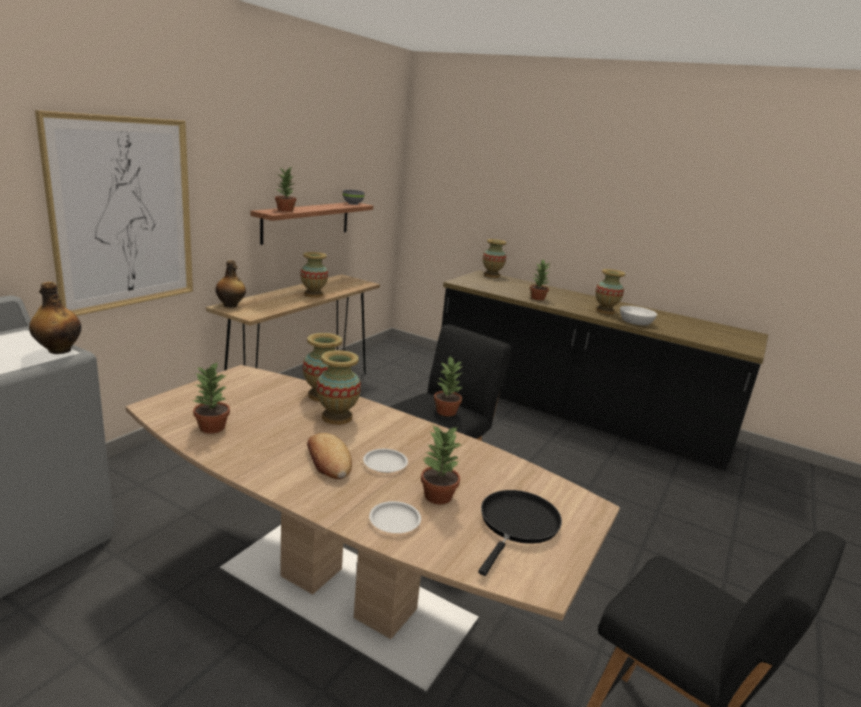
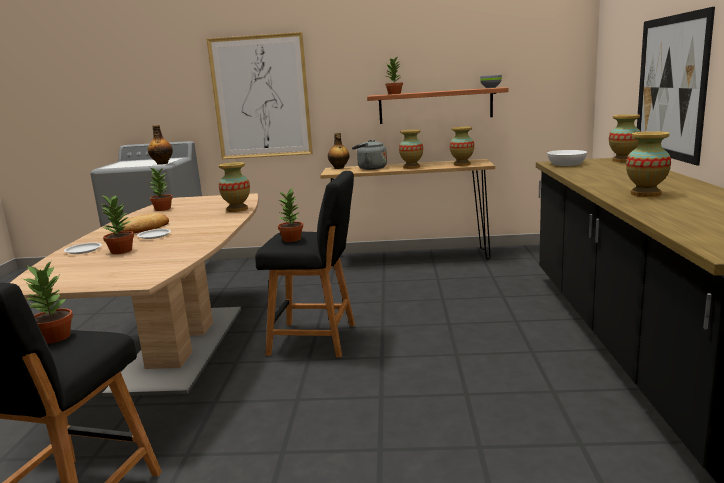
camera: 65 degrees right, 5 degrees down
(274, 302) = (370, 168): none -> grey kettle
(337, 417) = (208, 217): vase -> vase (462, 164)
(517, 525) = (96, 270): black frying pan -> none
(535, 224) = (670, 87): none -> picture
(538, 298) = (594, 178): potted plant -> potted plant (56, 337)
(635, 321) = (649, 205): white bowl -> white bowl (566, 164)

